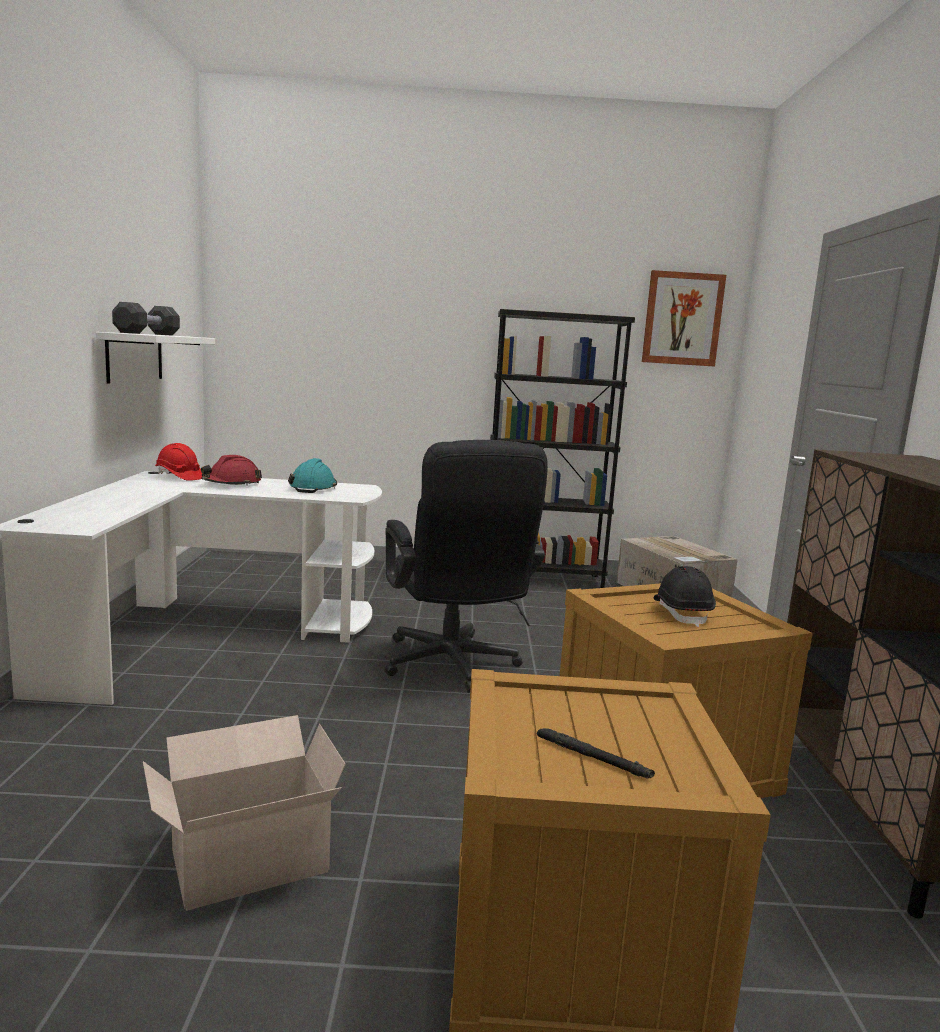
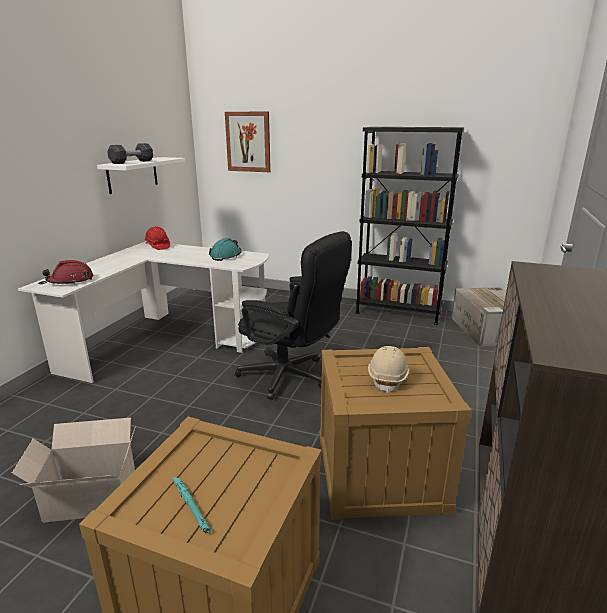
camera: 20 degrees right, 10 degrees up
(231, 484) = (181, 252): red hard hat -> red hard hat (71, 281)
(453, 667) = (291, 378): black office chair -> black office chair turned 60 degrees counterclockwise
(592, 758) = (191, 506): black flashlight -> turquoise flashlight
(682, 319) = (513, 124): picture -> picture (248, 142)
(682, 613) = (388, 378): black hard hat -> beige hard hat

